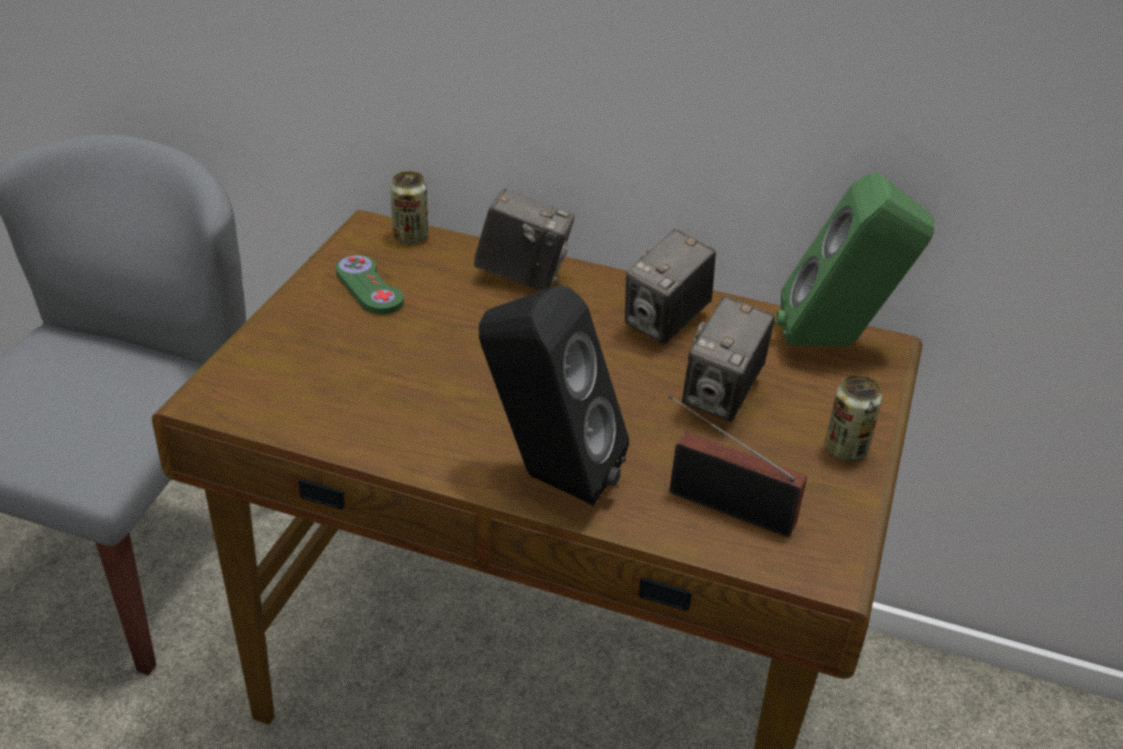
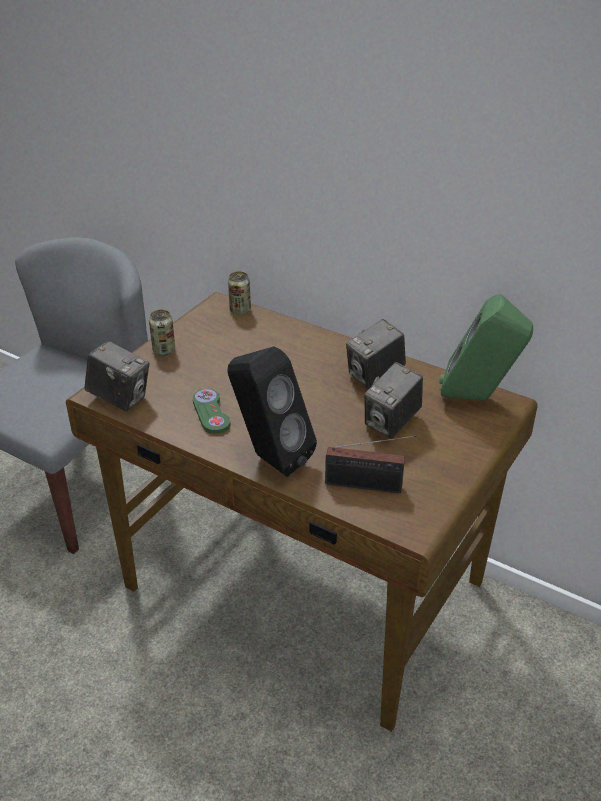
camera: 15 degrees right, 0 degrees up
(369, 287) = (206, 339): green game controller -> green game controller (211, 413)
(522, 276) = (298, 339): camera -> camera (120, 398)
(725, 505) = (368, 486): radio -> radio turned 150 degrees clockwise
(845, 449) = (456, 462): can -> can (164, 350)

